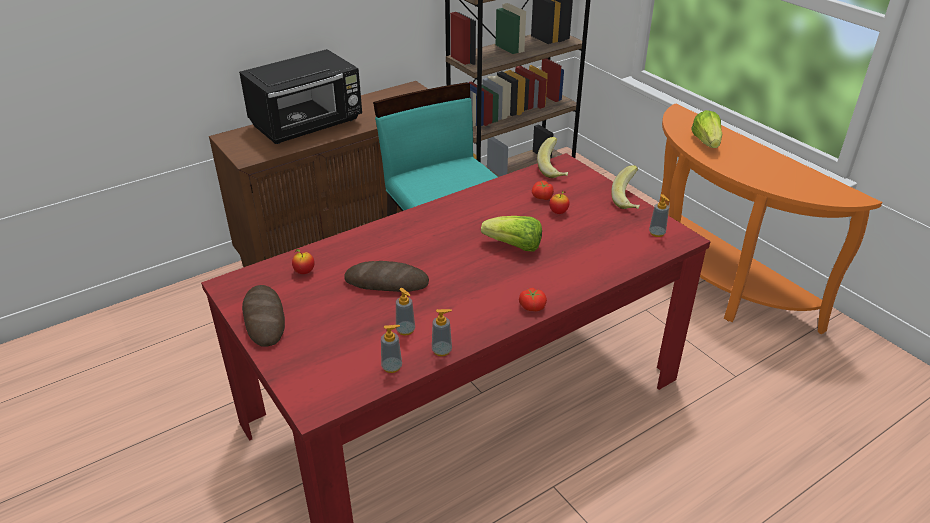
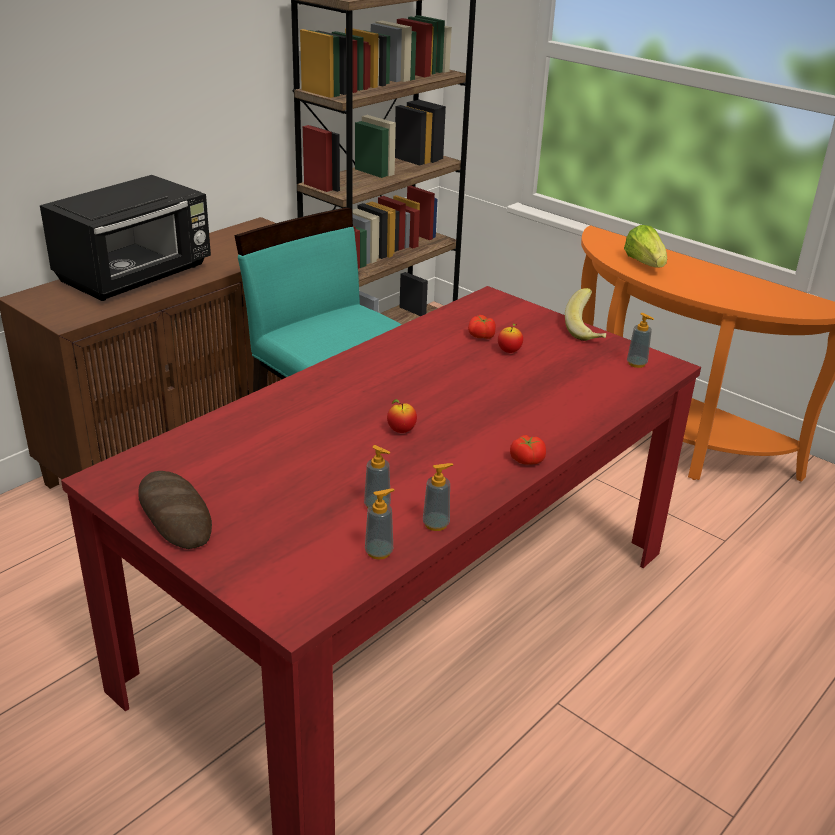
camera: 15 degrees left, 5 degrees down
(304, 272) = (207, 451): apple -> apple (401, 430)
(387, 282) = (326, 452): bread -> none
(514, 246) = (472, 394): lettuce -> none
(555, 170) = (482, 305): banana -> none

